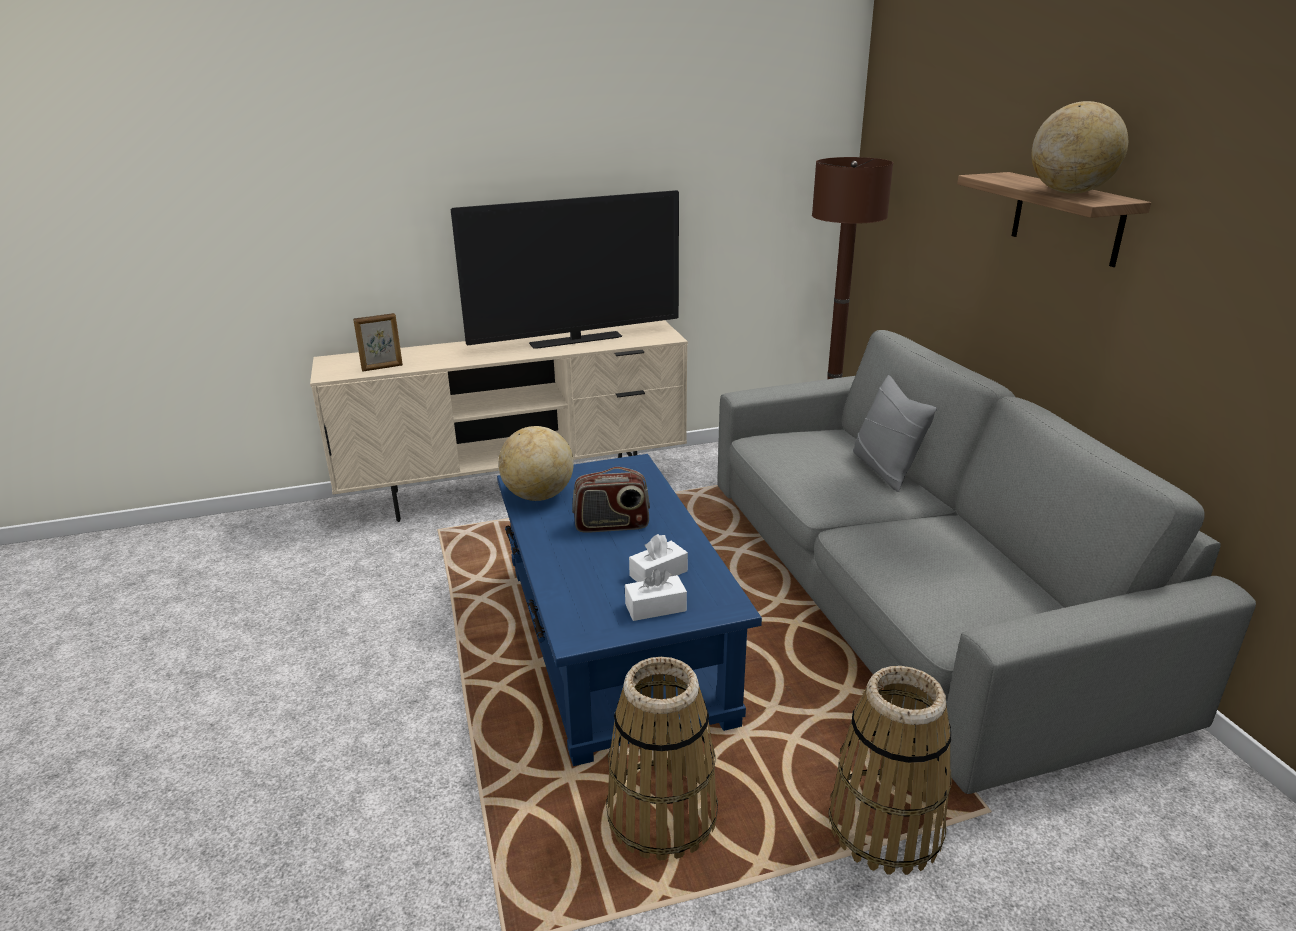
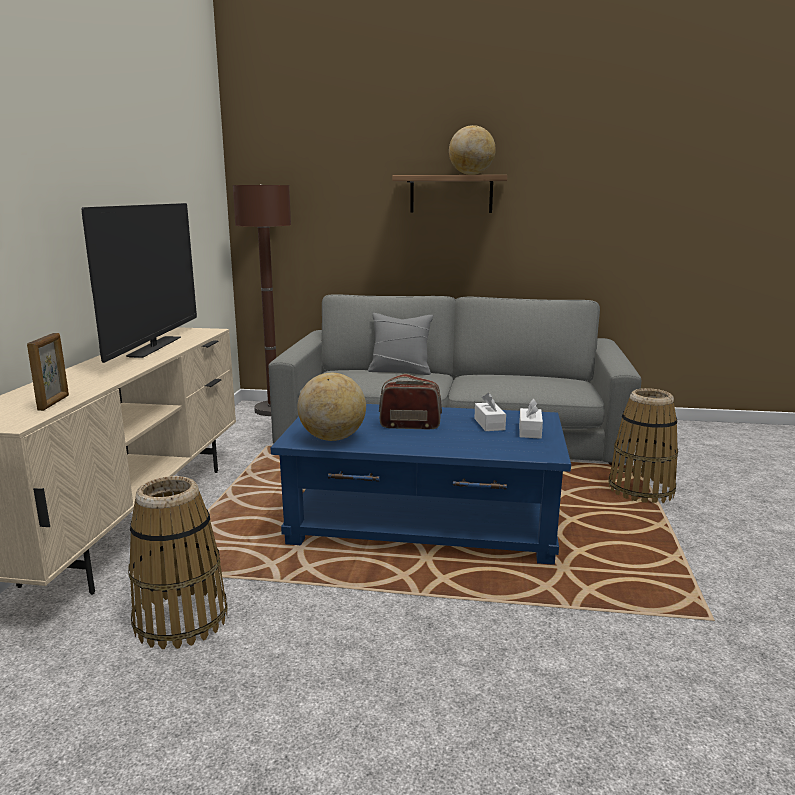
camera: 65 degrees left, 10 degrees down
(611, 525) = (410, 425): radio -> radio turned 105 degrees counterclockwise
(662, 815) = (612, 545): basket -> basket (181, 620)

